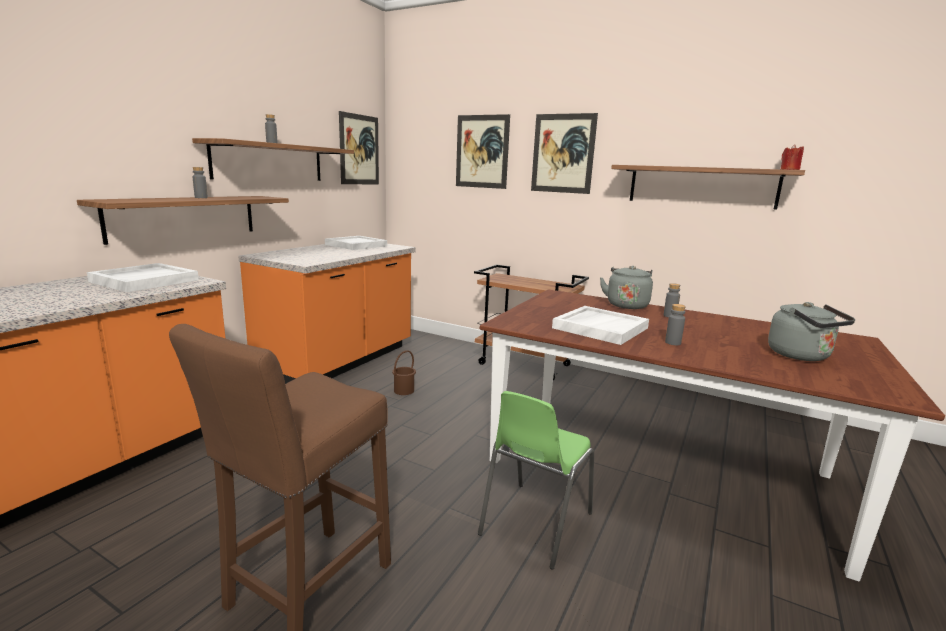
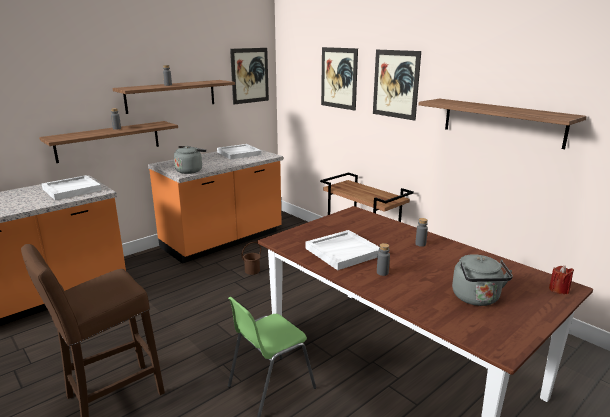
camera: 20 degrees right, 5 degrees up
(626, 305) = (399, 228): grey kettle -> grey kettle (190, 170)
(789, 170) = (568, 116): red candle -> red candle (559, 290)

